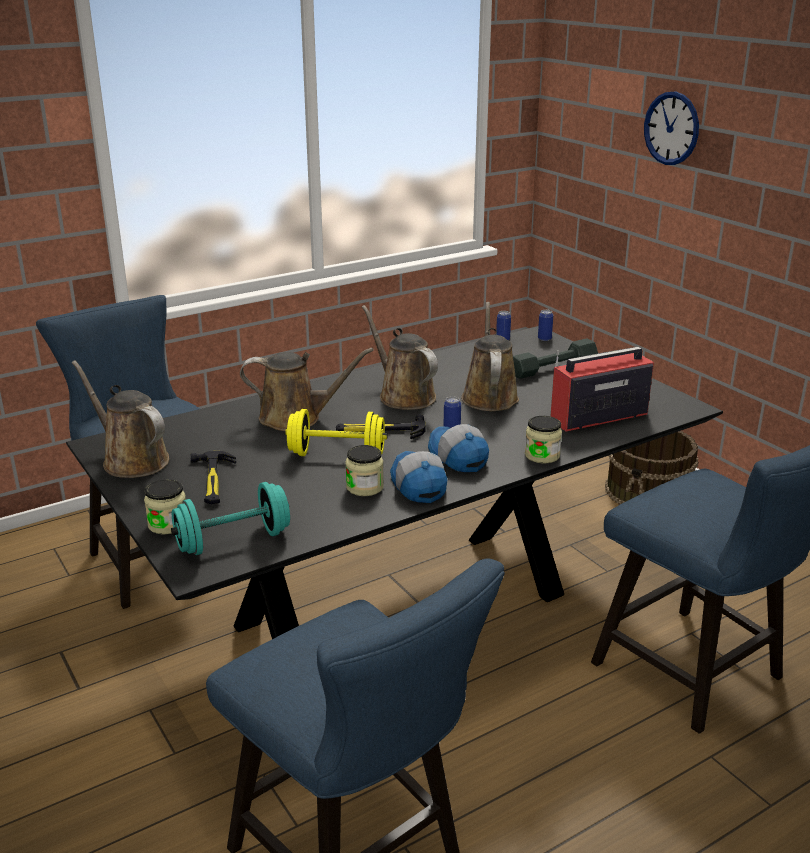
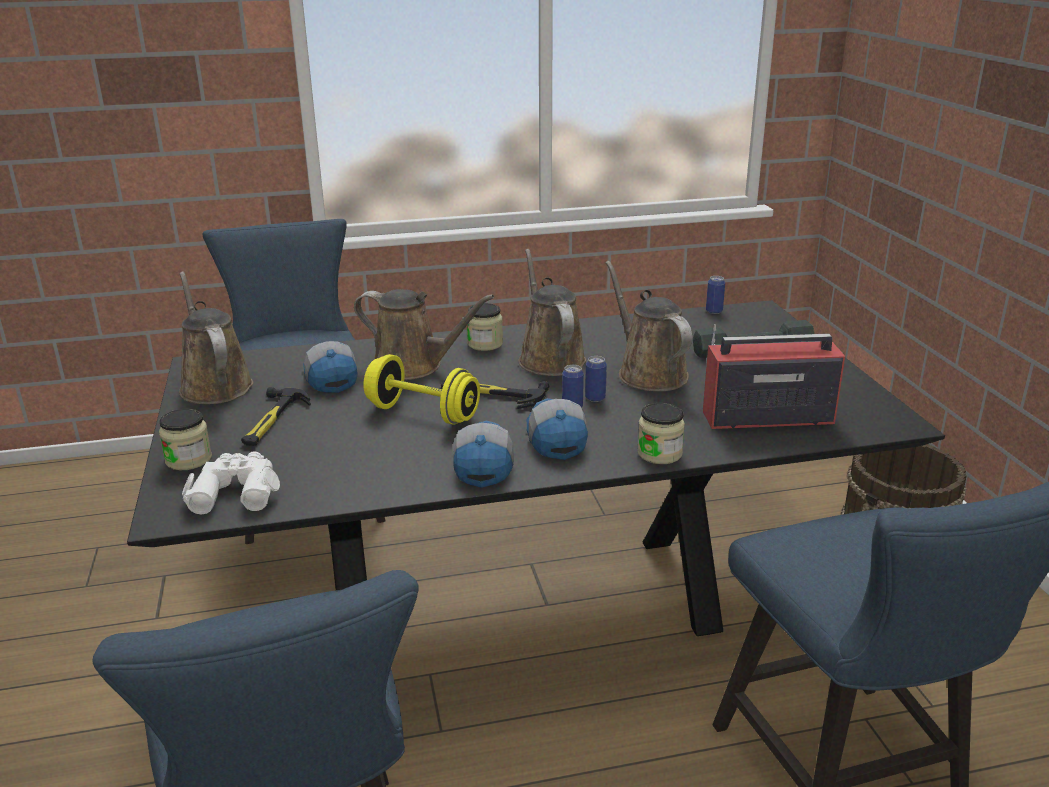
camera: 20 degrees right, 0 degrees up
(230, 438) = (329, 377): none -> cap
(233, 541) = (235, 491): turquoise dumbbell -> white binoculars
(364, 487) = (422, 455): jar -> jar (485, 344)
(489, 396) = (648, 373): brown watering can -> brown watering can turned 45 degrees counterclockwise
(544, 339) = (766, 316): can -> can (595, 398)
(671, 128) = (983, 65): wall clock -> none

